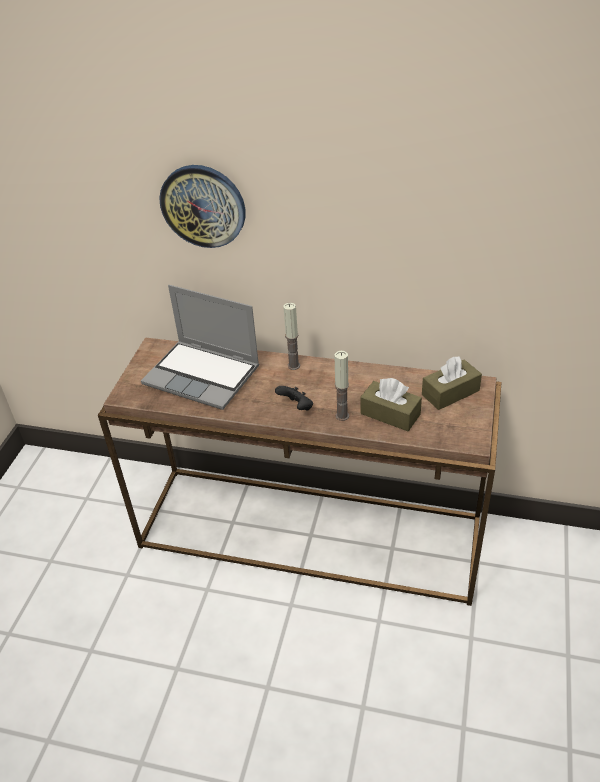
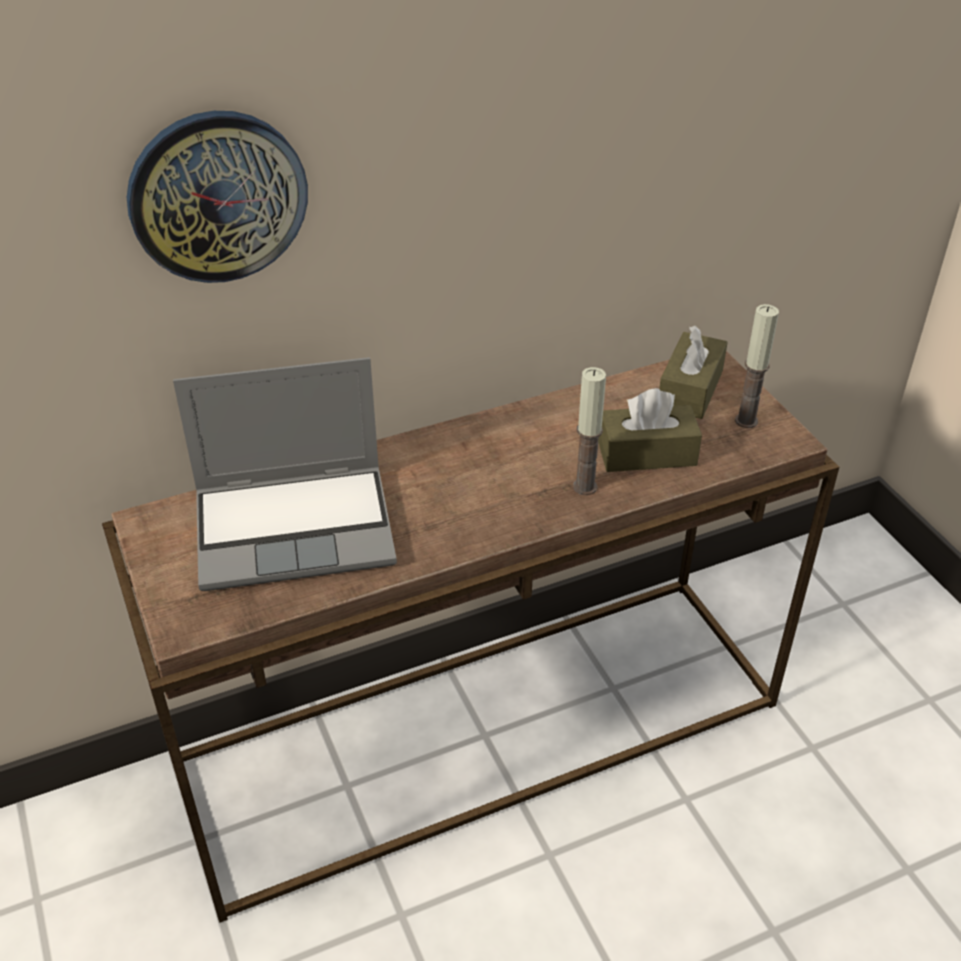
camera: 40 degrees left, 0 degrees up
(294, 365) = (430, 447): candle -> candle (746, 421)
(296, 407) = (504, 506): black game controller -> none

